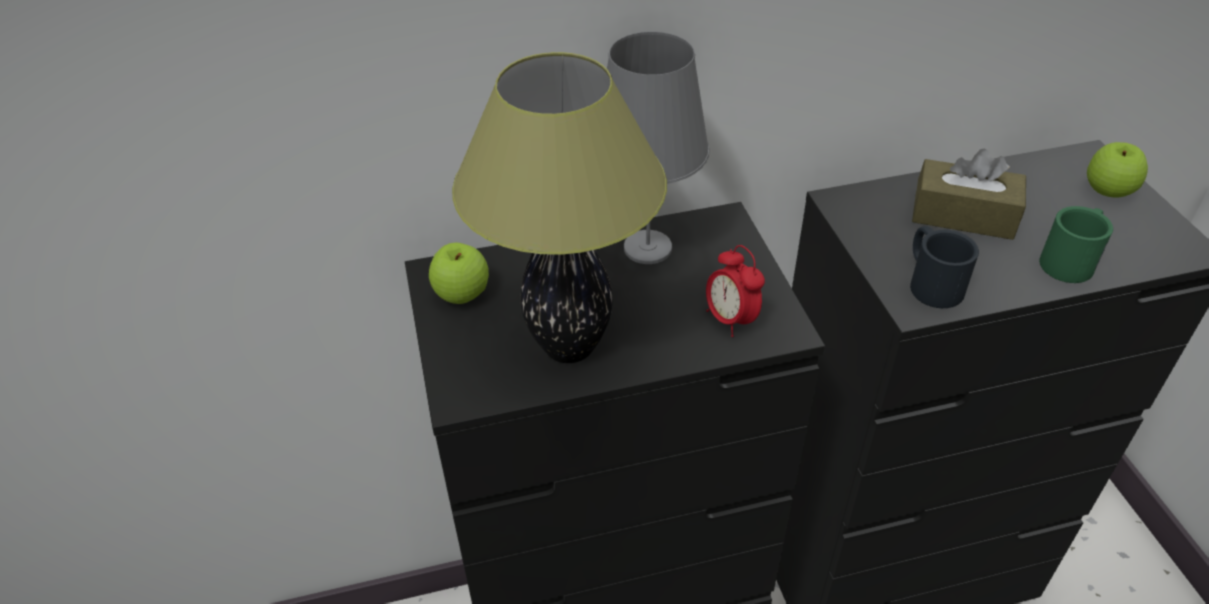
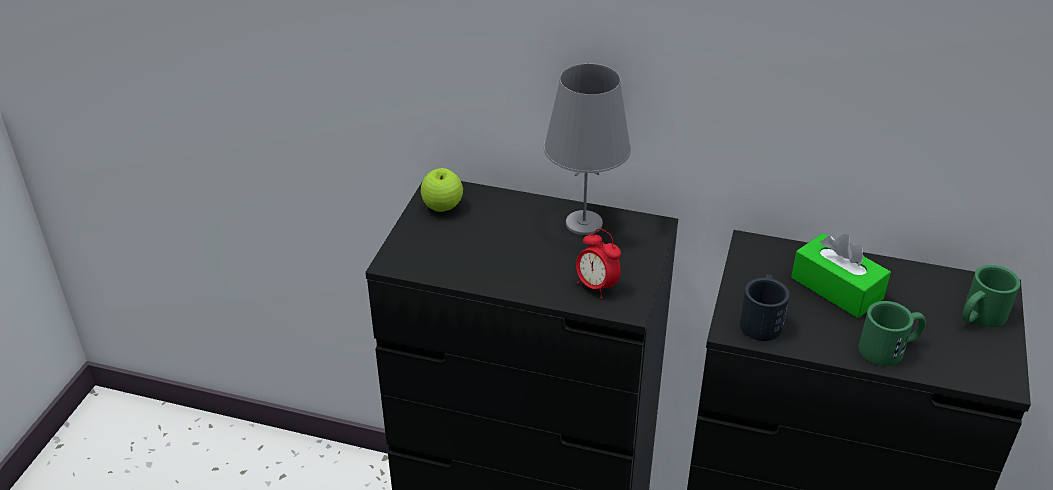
camera: 30 degrees right, 5 degrees down
(570, 346) = (481, 261): table lamp -> none
(730, 319) = (596, 286): alarm clock -> alarm clock turned 45 degrees counterclockwise
(963, 215) = (836, 288): brown tissue box -> green tissue box
(1108, 192) = (979, 317): apple -> green mug

